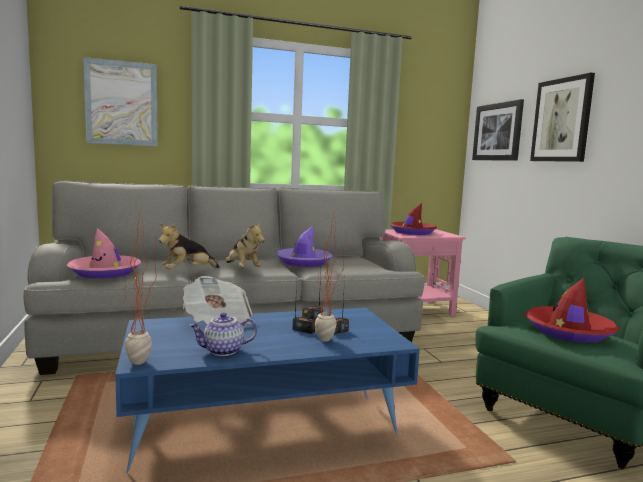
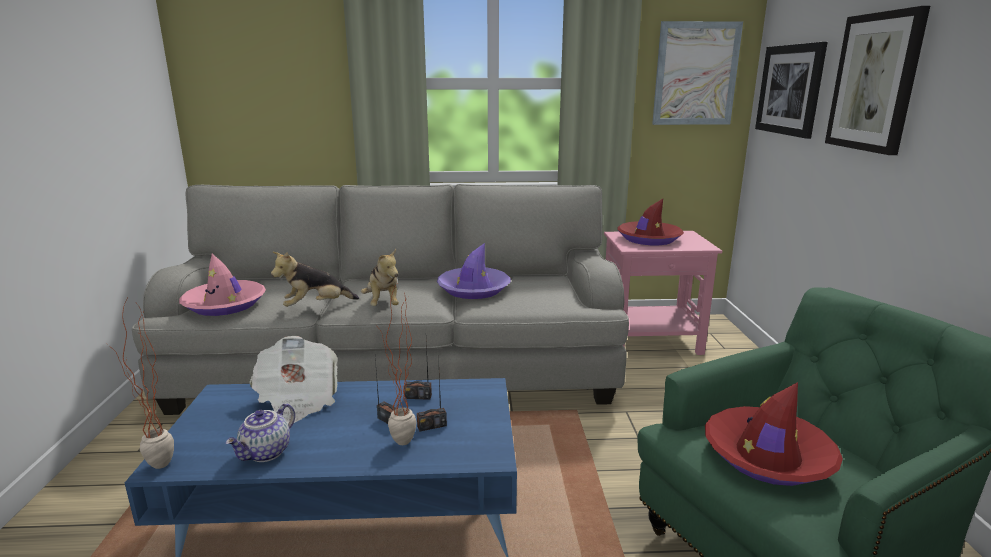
camera: 15 degrees right, 10 degrees up
(121, 103) = (269, 78): picture -> picture (695, 74)
(223, 351) = (266, 453): teapot -> teapot turned 60 degrees counterclockwise

